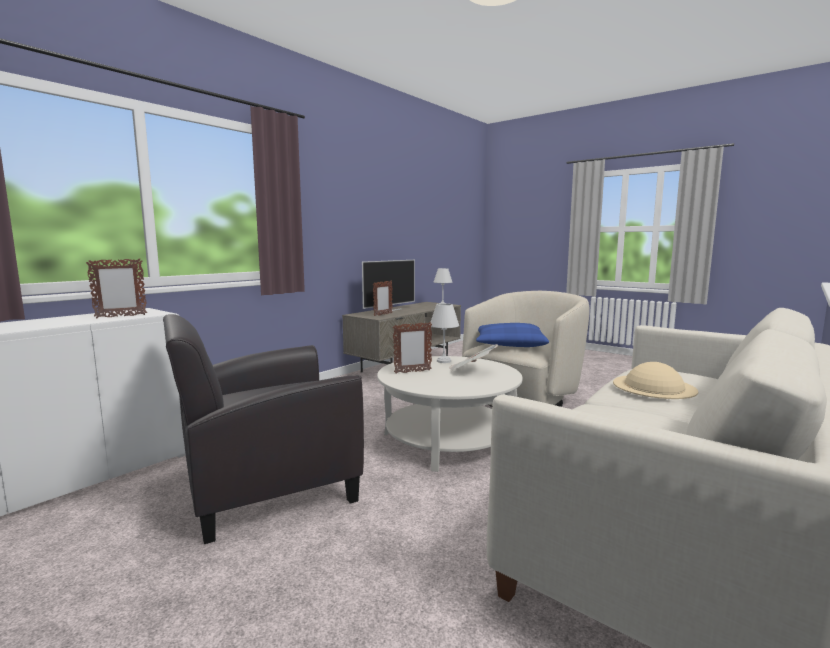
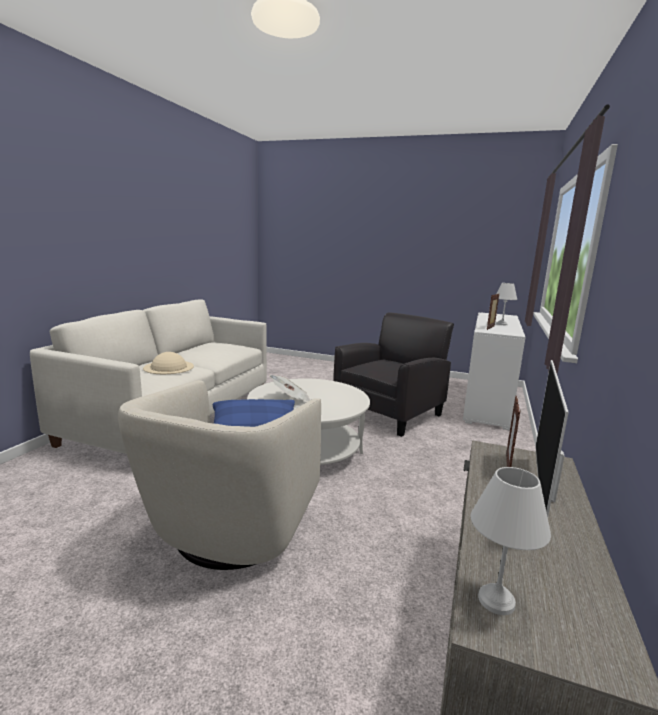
camera: 160 degrees right, 5 degrees up
(412, 372) = (338, 394): picture frame -> none
(443, 361) = (323, 410): white table lamp -> white table lamp (502, 324)

